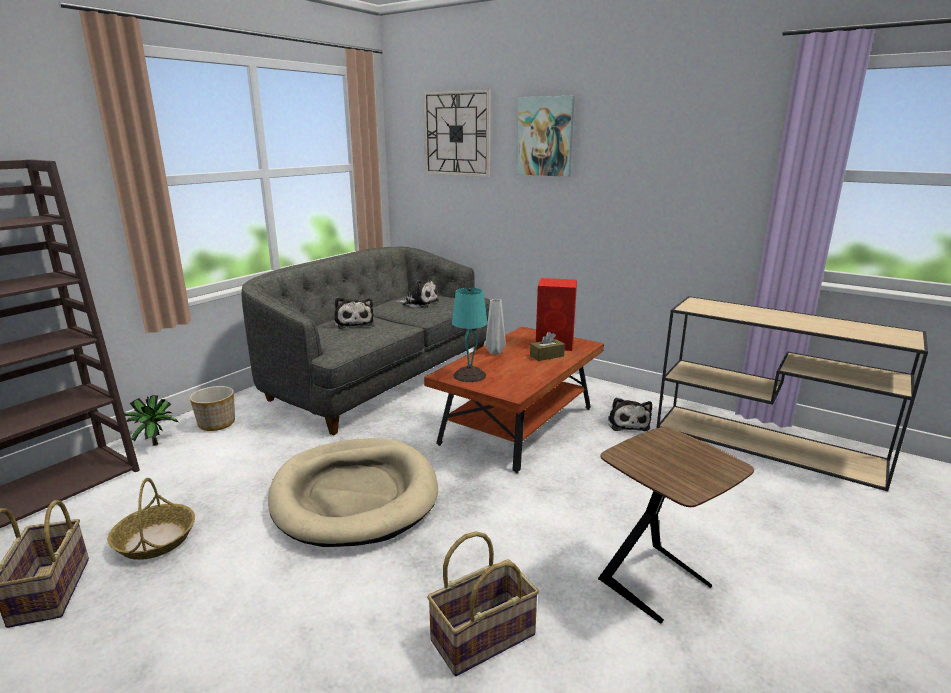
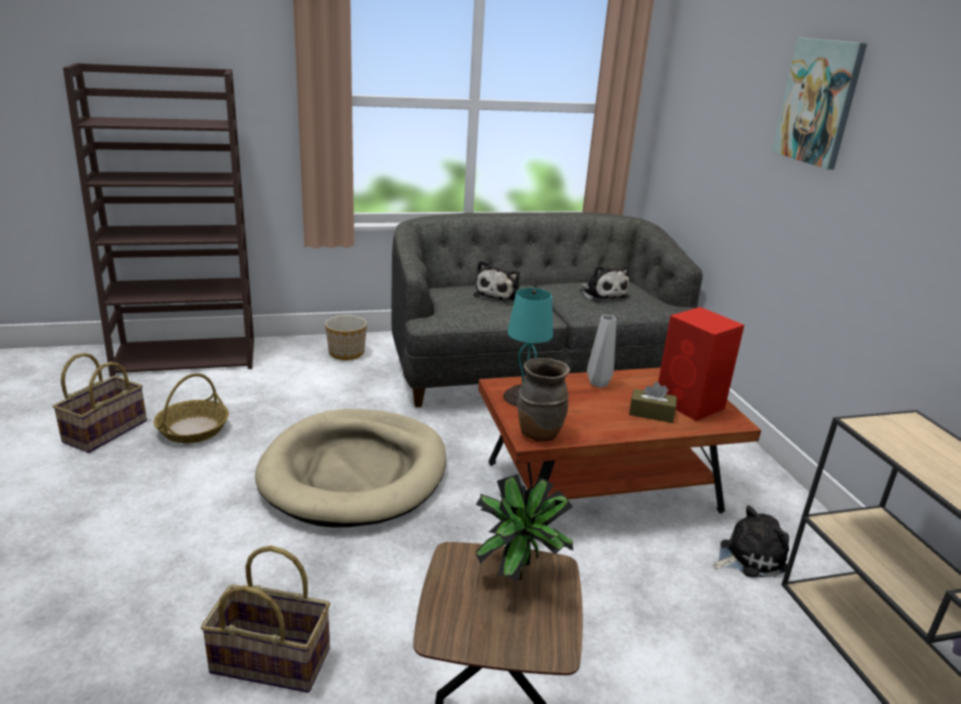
camera: 40 degrees right, 5 degrees up
(155, 443) = (288, 351): potted plant -> potted plant (519, 572)
(457, 133) = (728, 80): wall clock -> none
(512, 389) = (538, 433): none -> brown vase
(628, 423) = (748, 557): plush toy -> plush toy turned 150 degrees counterclockwise

